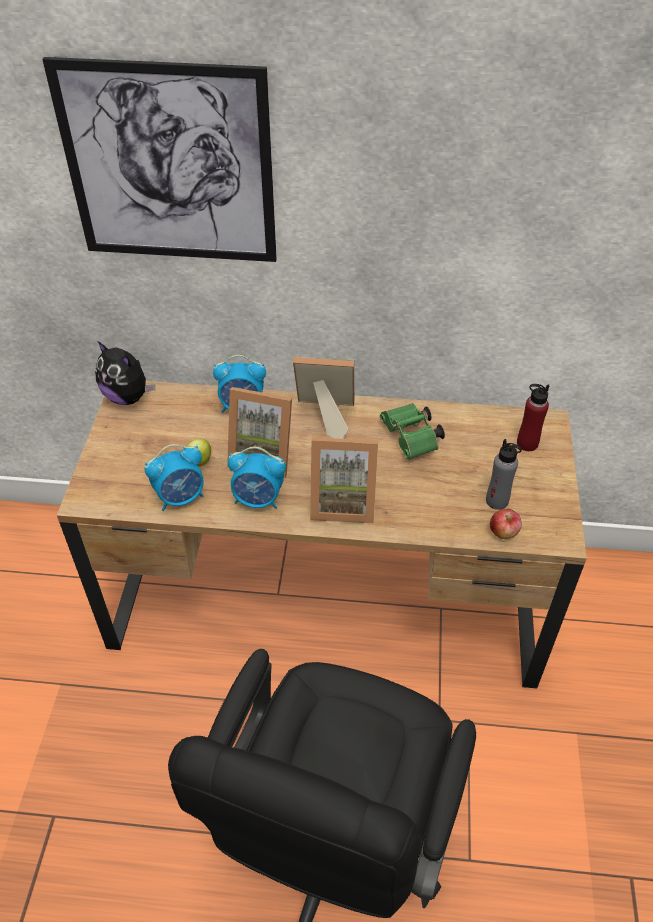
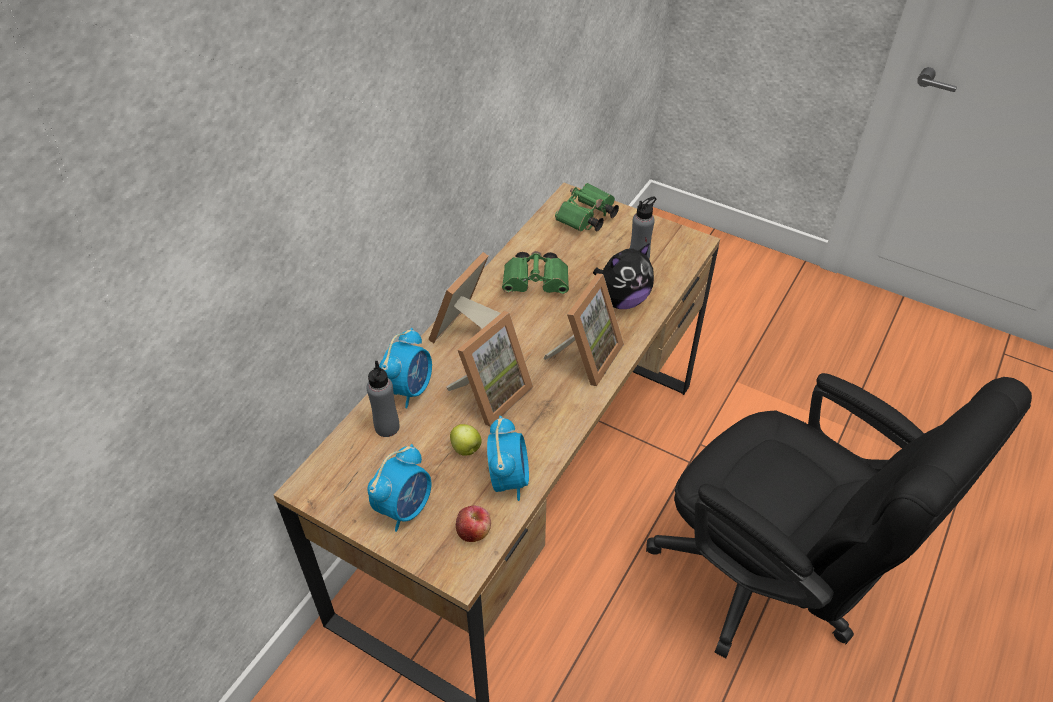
camera: 65 degrees left, 0 degrees up
(128, 397) = (319, 486): plush toy -> plush toy (622, 300)
(169, 166) = (280, 184): picture -> none
(198, 409) = (387, 427): none -> grey bottle
(258, 499) = (548, 417): alarm clock -> alarm clock (405, 507)
(503, 532) = (673, 271): apple -> apple (474, 532)
(527, 443) = (586, 219): red bottle -> green binoculars

